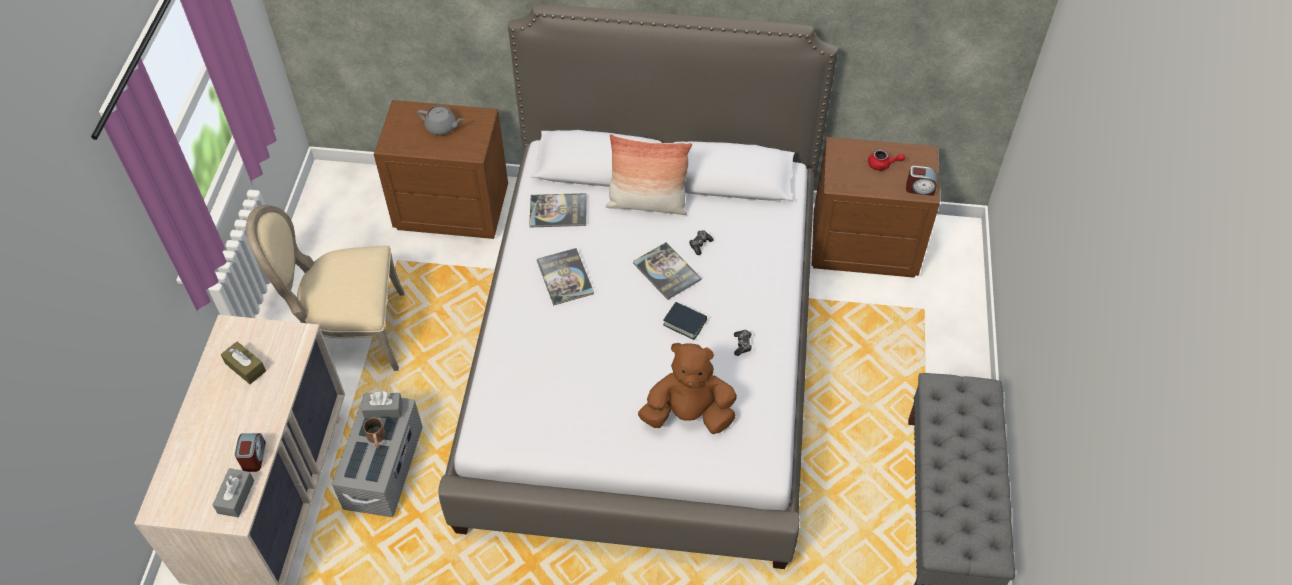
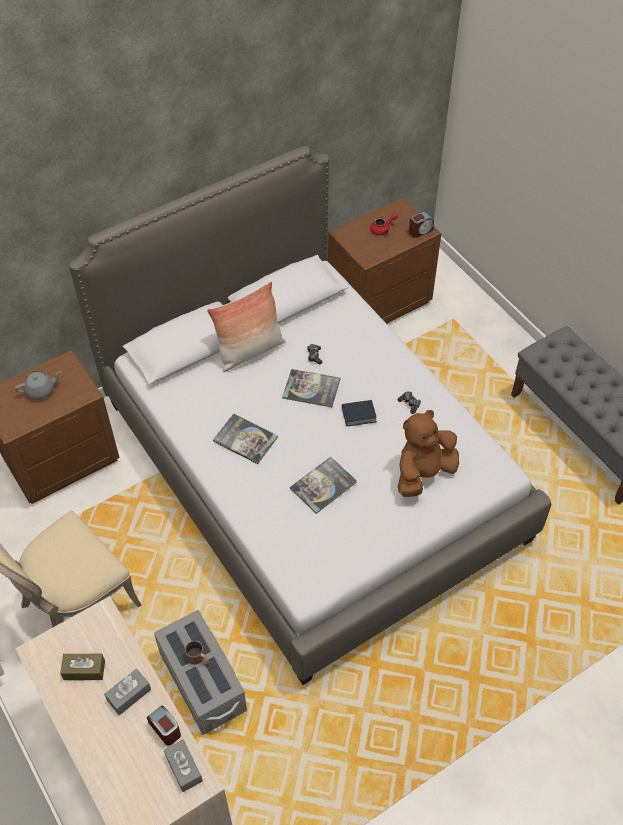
camera: 40 degrees left, 0 degrees up
(383, 409) = (182, 634): grey tissue box -> grey tissue box (129, 695)
(558, 211) = (191, 396): book -> book (323, 485)

